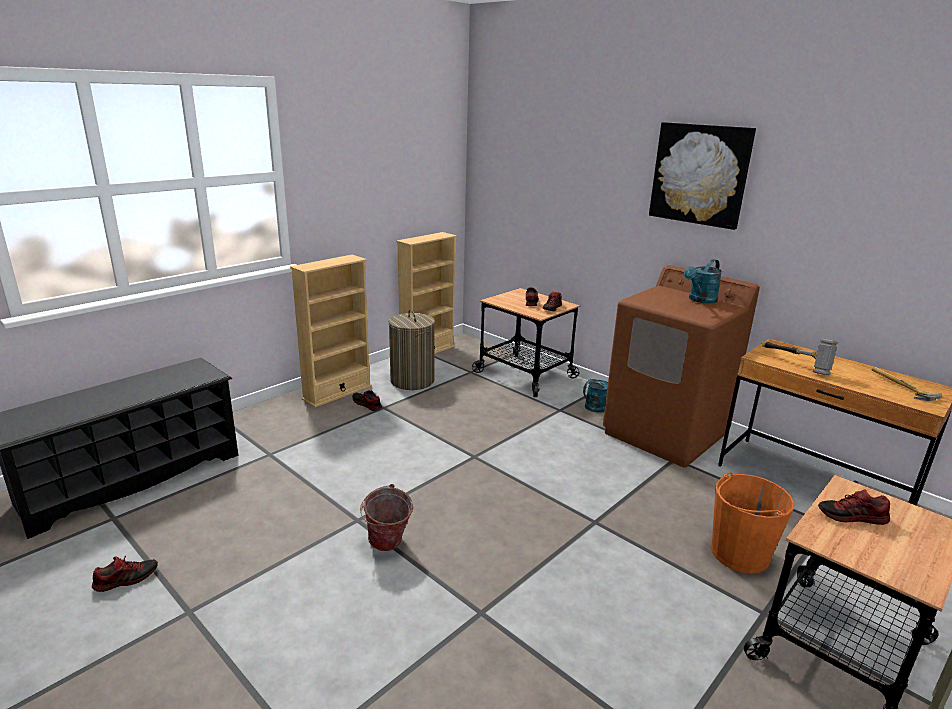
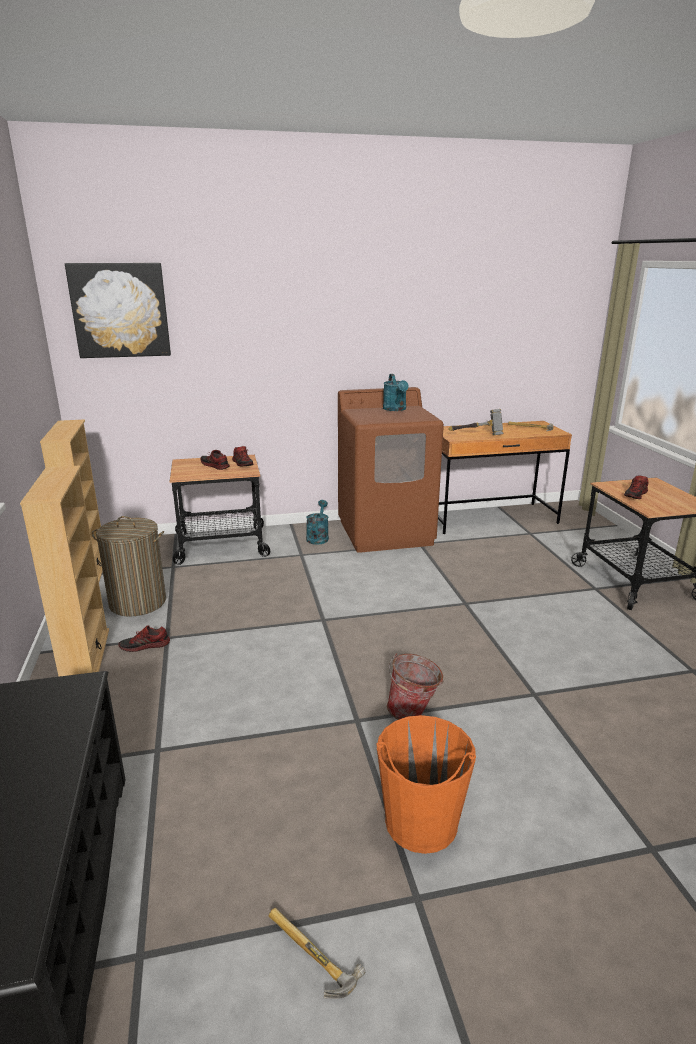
camera: 55 degrees left, 0 degrees up
(126, 579) = (307, 958): shoe -> hammer
(700, 174) = (351, 305): picture -> picture (120, 310)
(739, 554) = (538, 570): orange bucket -> orange bucket (421, 822)

